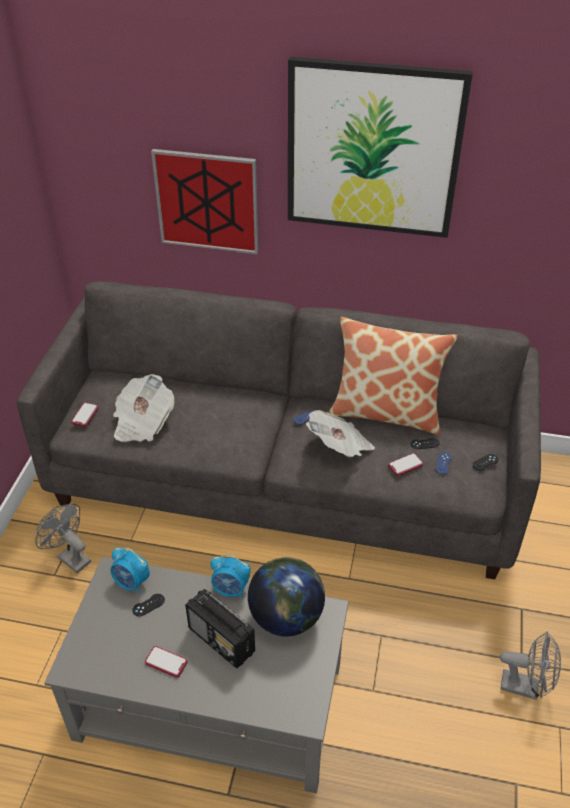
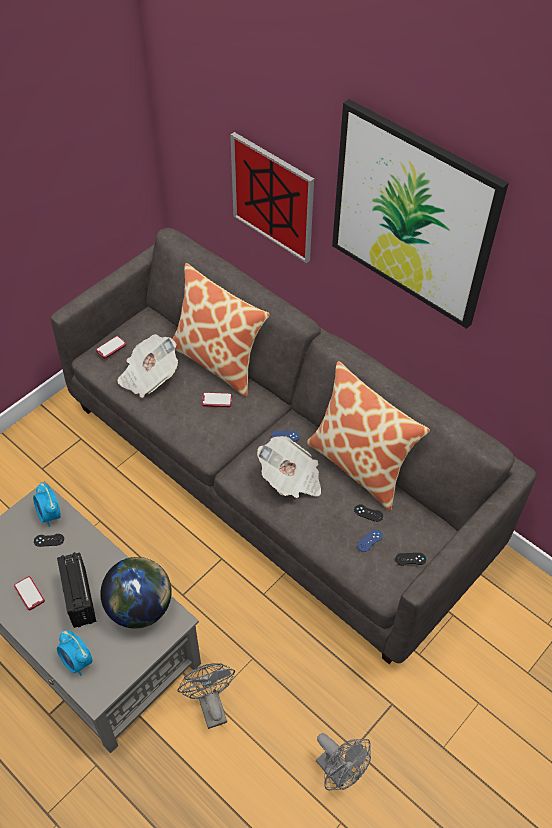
camera: 30 degrees right, 10 degrees up
(70, 557) = (62, 459): grey fan -> grey fan (210, 704)
(198, 385) = (218, 361): none -> pillow
(231, 589) = (116, 560): alarm clock -> alarm clock (77, 661)
(405, 465) = (334, 525): phone -> phone (217, 400)

